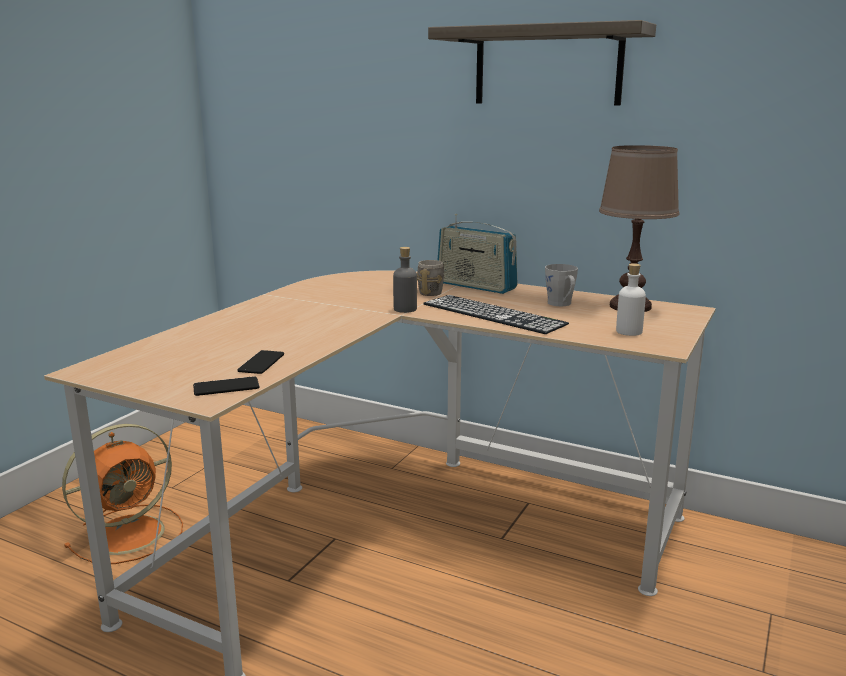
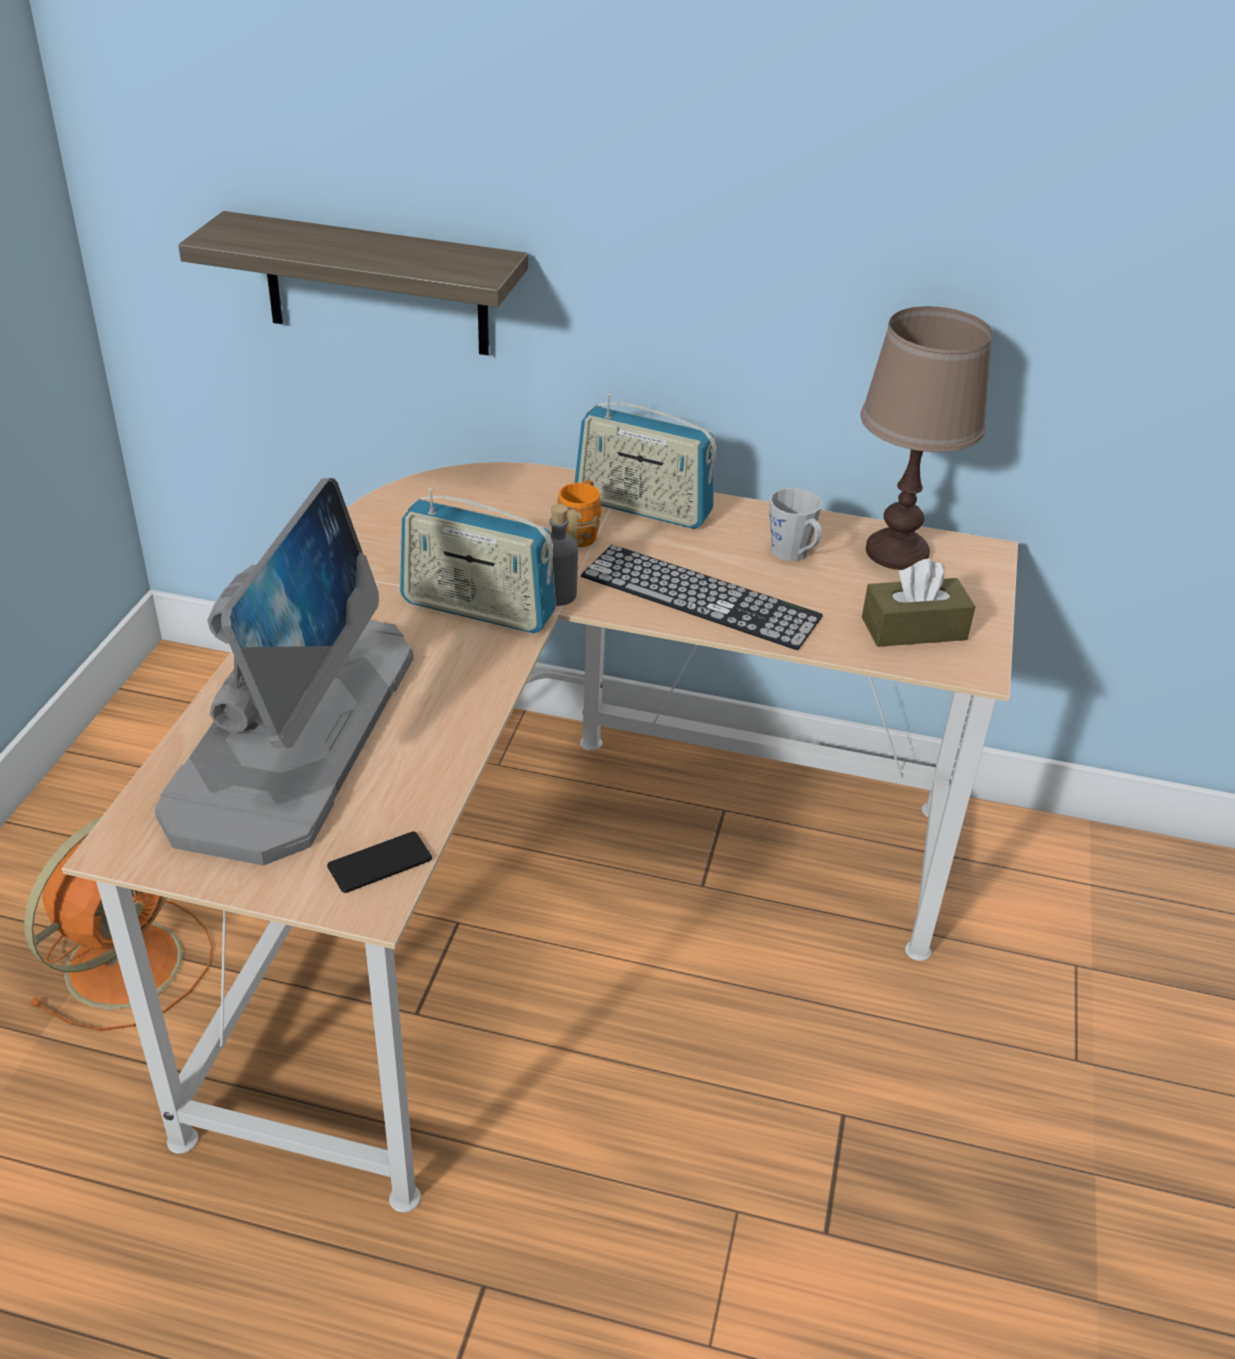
camera: 15 degrees left, 20 degrees up
(216, 341) = (294, 730): none -> monitor
(261, 363) = (401, 787): phone -> none
(354, 311) = (478, 609): none -> radio
(433, 292) = (580, 533): grey mug -> orange mug
(547, 66) = (771, 148): shelf -> shelf (376, 285)
(629, 331) = (914, 628): white bottle -> brown tissue box

